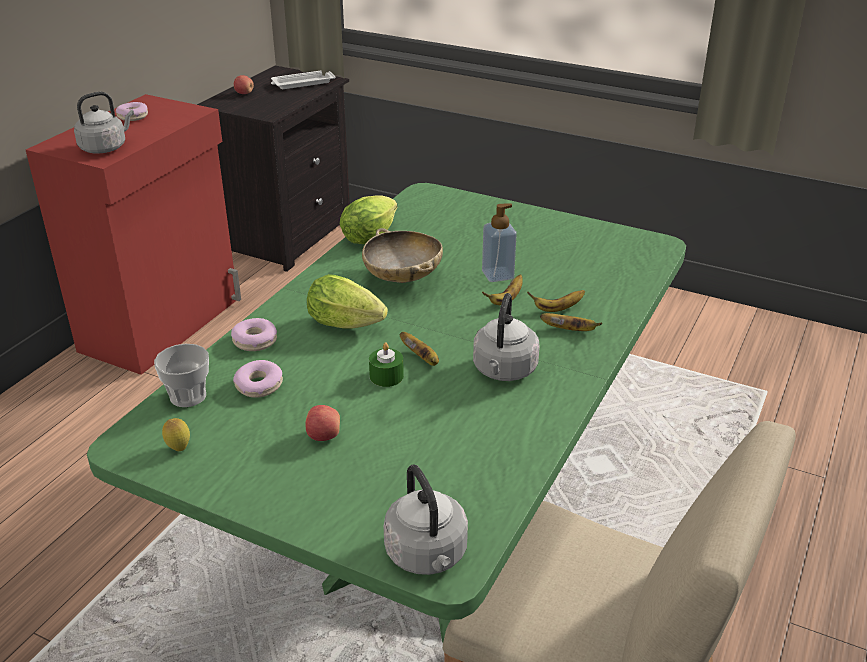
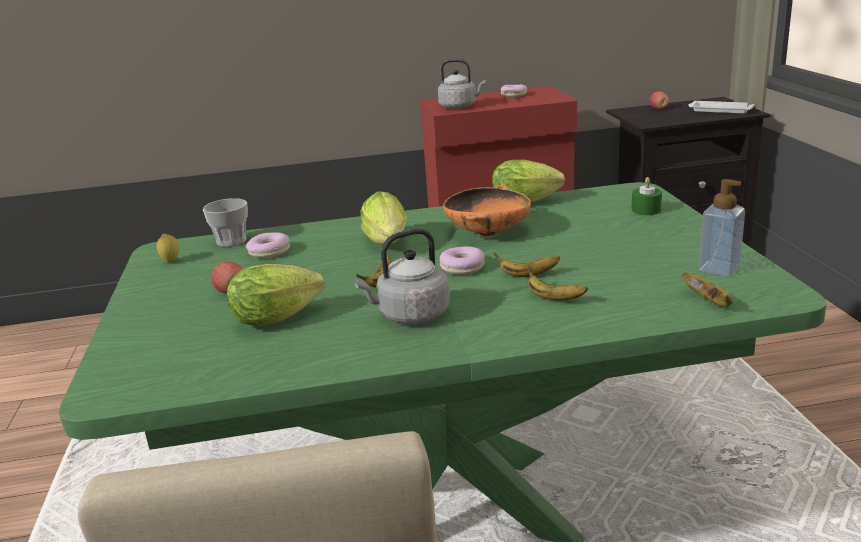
camera: 55 degrees right, 10 degrees down
(255, 341) = (322, 230): donut -> donut (462, 267)
(386, 376) = (337, 280): green candle -> green candle (646, 210)
(403, 277) = (488, 232): beige bowl -> orange bowl
(421, 428) = (281, 317): none -> lettuce
(427, 556) = (114, 382): grey kettle -> none
(497, 275) = (562, 257): soap dispenser -> soap dispenser (719, 269)
(570, 330) = (526, 316): banana -> banana (709, 301)

